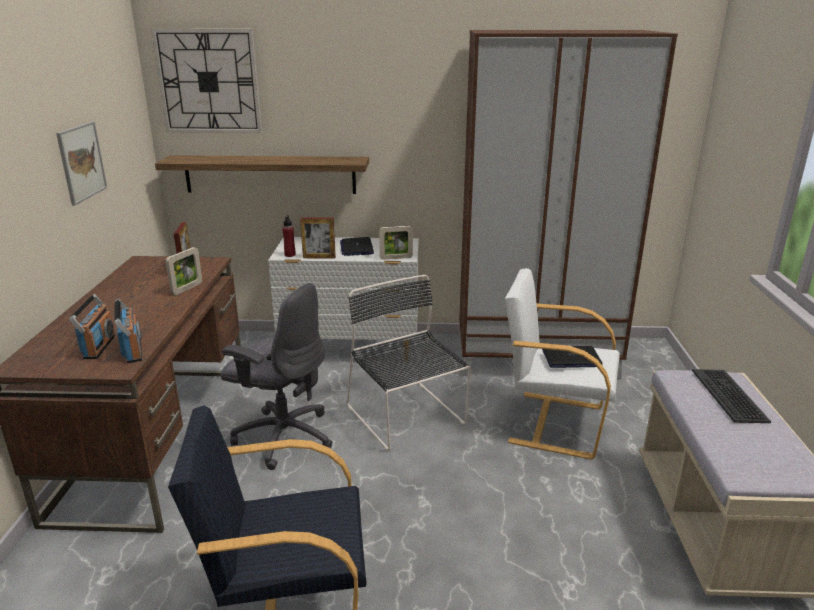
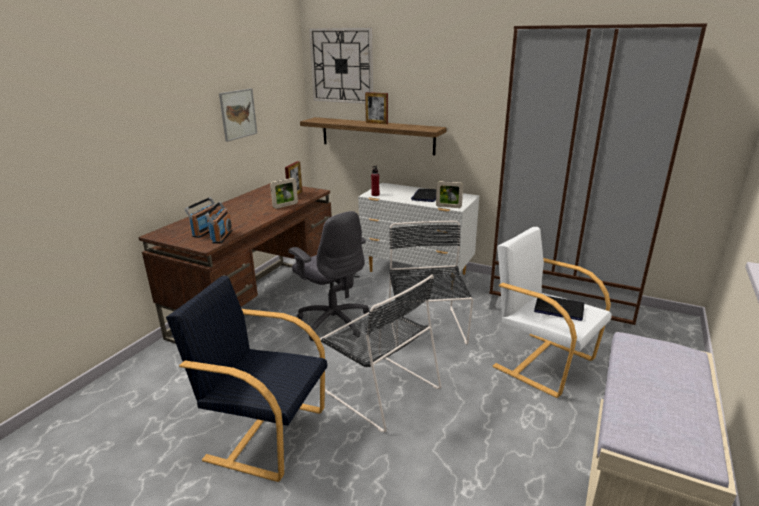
camera: 25 degrees right, 0 degrees up
(319, 257) = (393, 199): picture frame -> picture frame (376, 123)
(398, 506) = (379, 388): none -> black chair
(729, 395) = (671, 367): keyboard -> none

